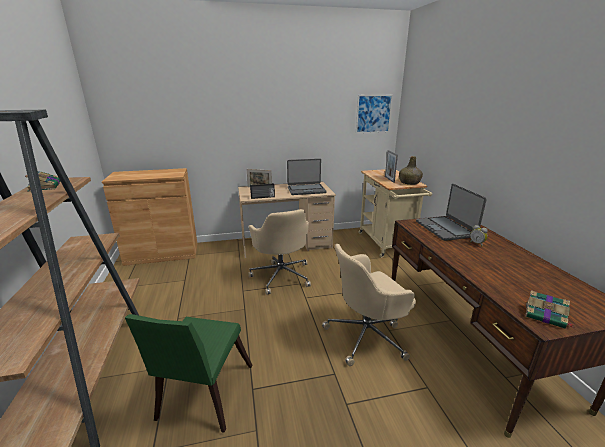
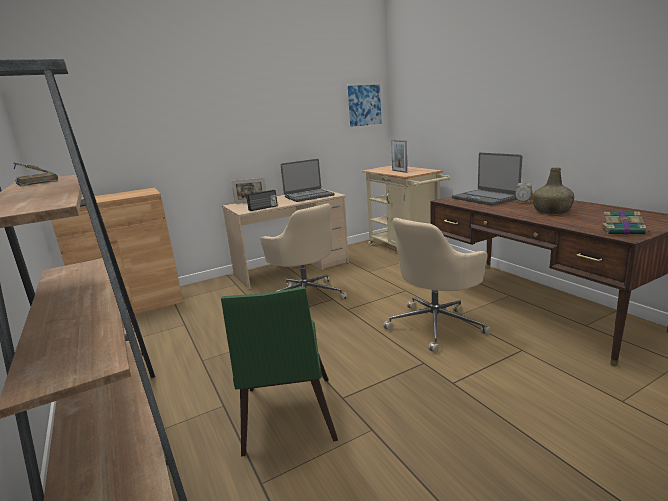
camera: 15 degrees left, 5 degrees down
(409, 182) = (423, 170): green bottle -> green bottle (552, 211)

